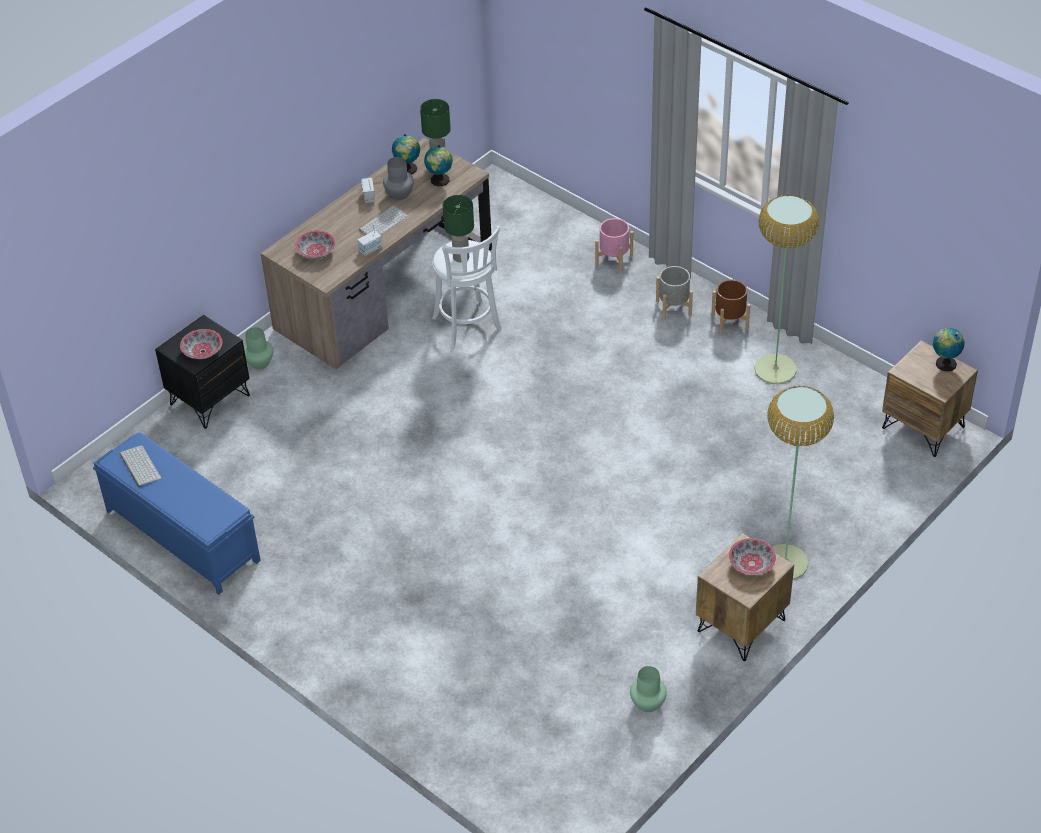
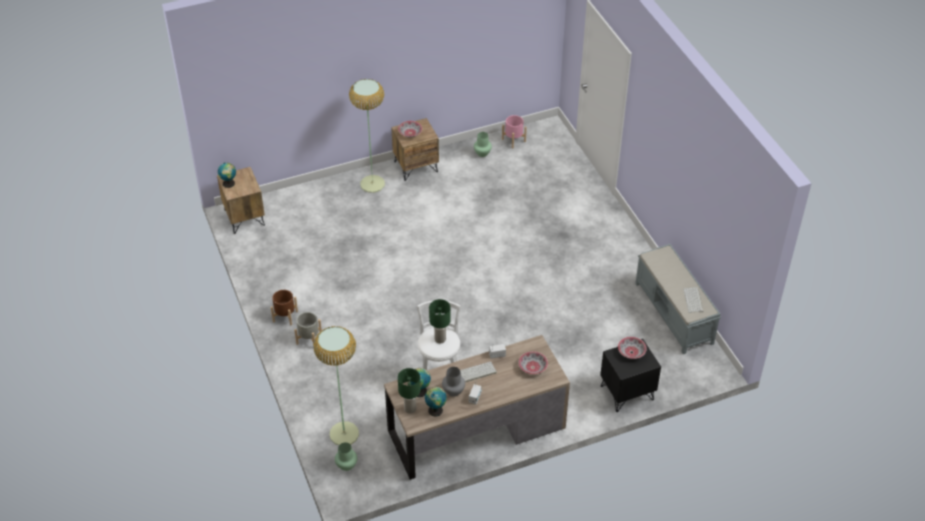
camera: 155 degrees left, 0 degrees up
(181, 535) = (674, 313): blue bench -> grey bench
(260, 363) = (584, 407): green vase -> green vase (346, 465)
(614, 259) = (316, 388): pink planter -> pink planter (513, 140)
(775, 369) = (287, 277): floor lamp -> floor lamp (344, 433)

